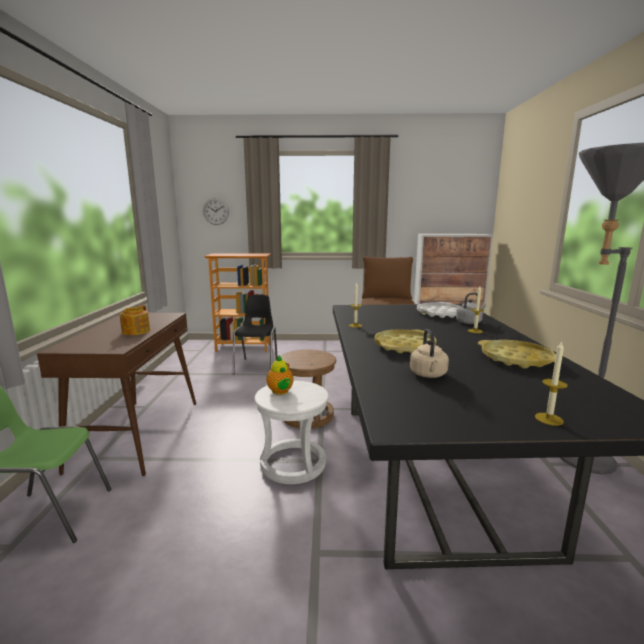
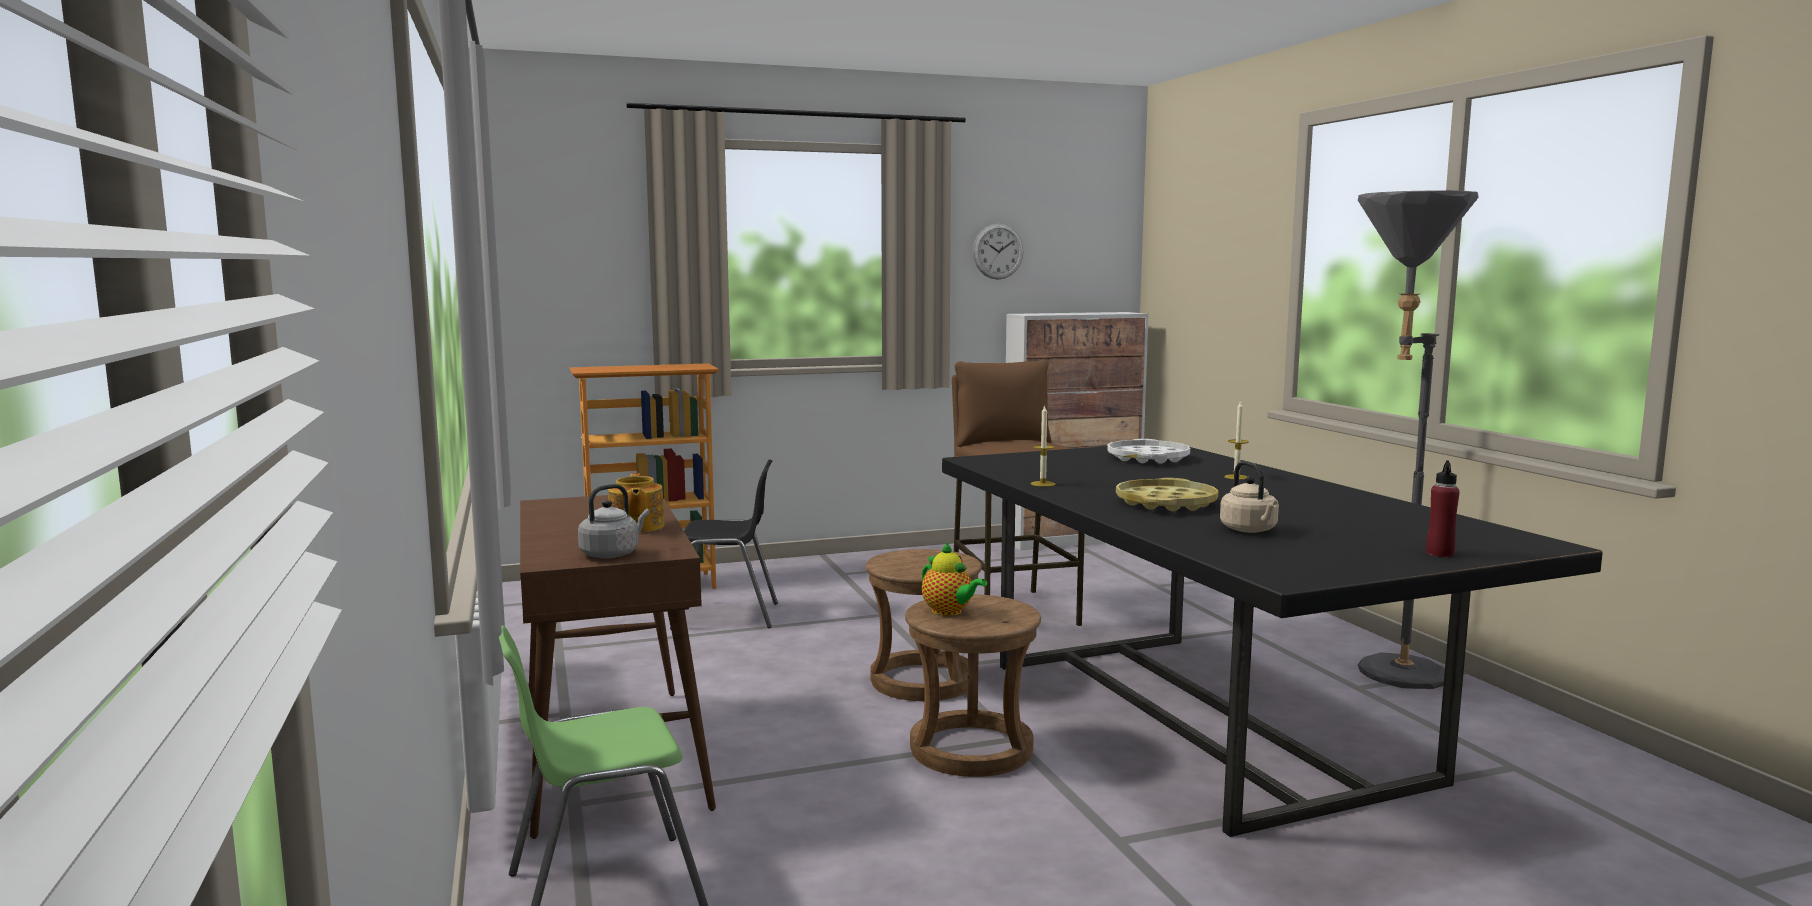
camera: 20 degrees left, 5 degrees down
(216, 211) = (569, 269): wall clock -> wall clock (998, 251)
(257, 366) = (727, 616): black chair -> black chair turned 105 degrees clockwise
(292, 463) = (970, 749): white stool -> brown stool
(469, 322) = (1212, 467): grey kettle -> grey kettle (612, 554)
(516, 359) = (1335, 504): yellow tray -> none
(549, 419) = (1439, 554): candle -> red bottle

